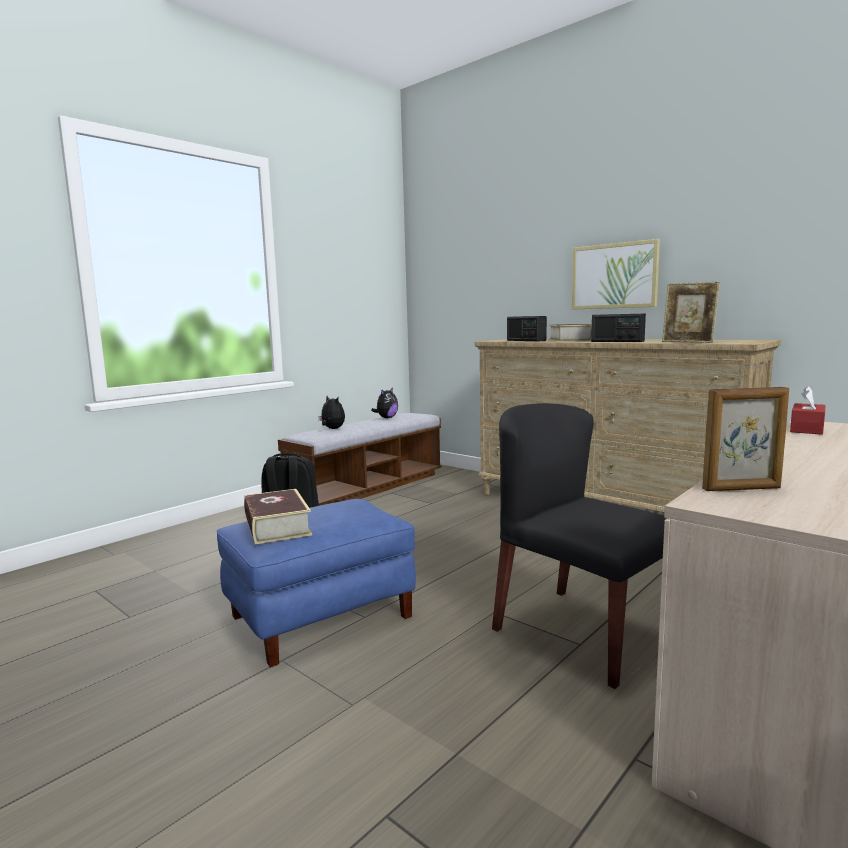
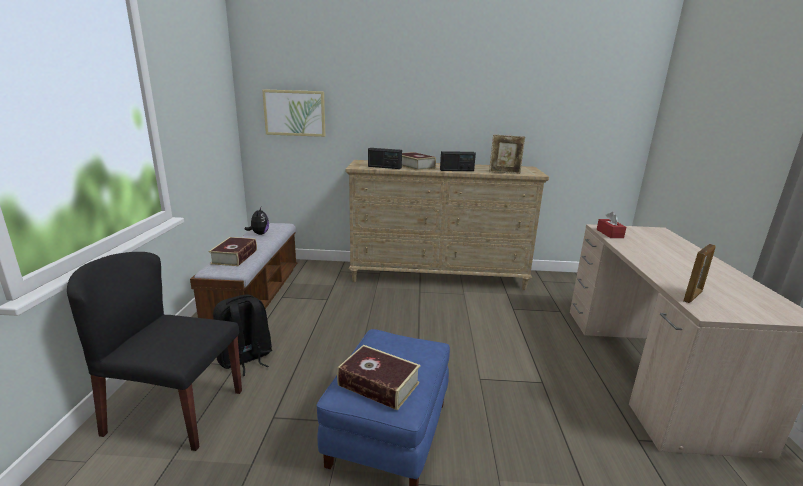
camera: 40 degrees left, 10 degrees up
(332, 429) = (234, 257): plush toy -> book
(581, 633) = (534, 374): black chair -> black chair (174, 411)
(614, 276) = (434, 119): picture -> picture (295, 113)

